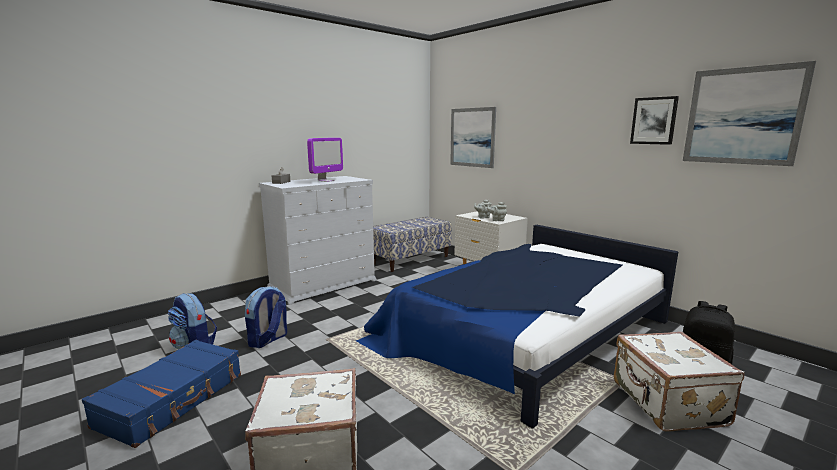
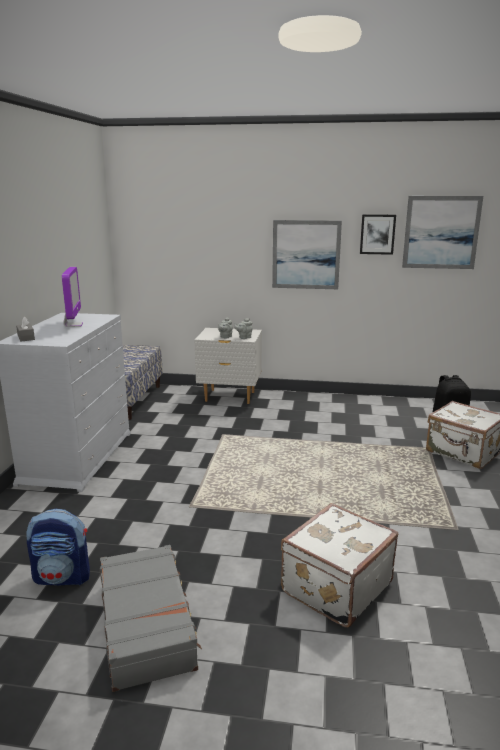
camera: 40 degrees left, 5 degrees up
(173, 400) = (147, 624): blue suitcase -> grey suitcase
(268, 340) = (131, 532): backpack -> none
(472, 137) = (180, 247): picture -> picture (306, 254)
(525, 330) = (329, 436): bed -> none

